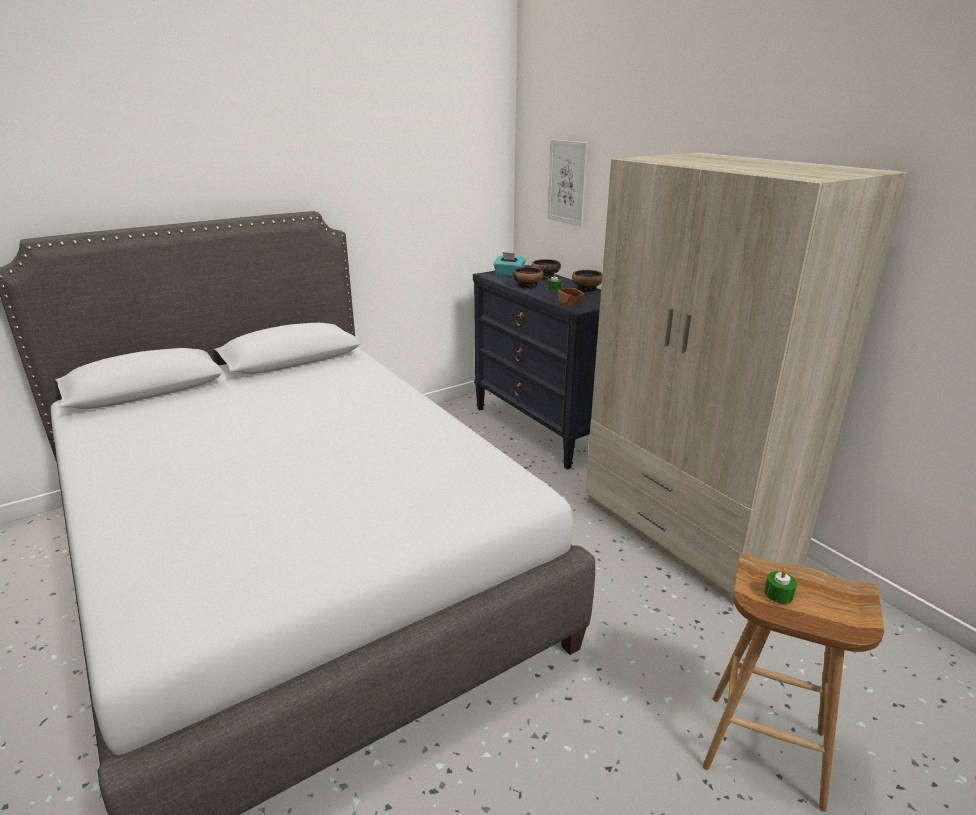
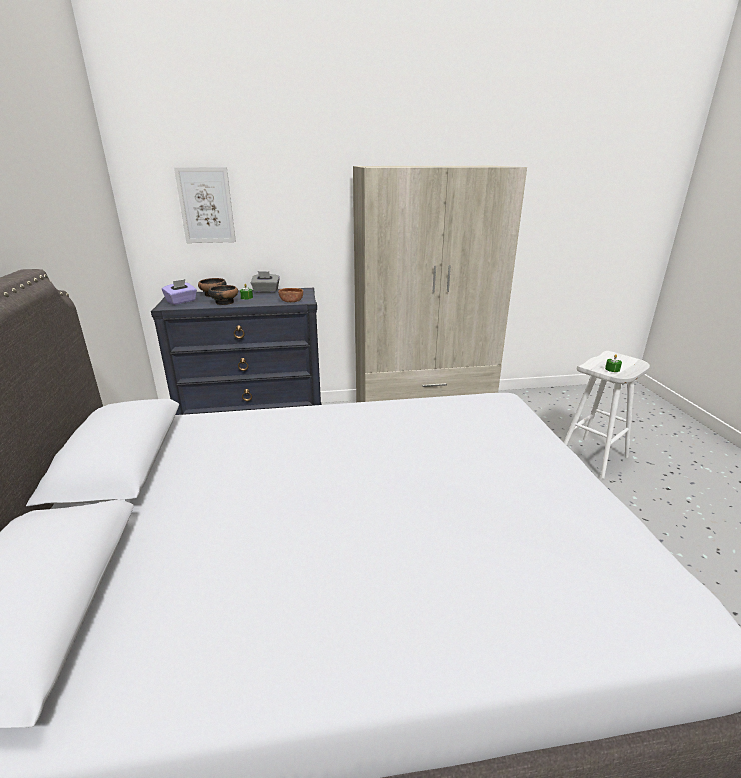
camera: 65 degrees left, 0 degrees up
(509, 274) = (181, 301): turquoise tissue box -> purple tissue box
(587, 289) = (266, 291): bowl -> grey tissue box
(762, 750) = (593, 458): brown stool -> white stool

